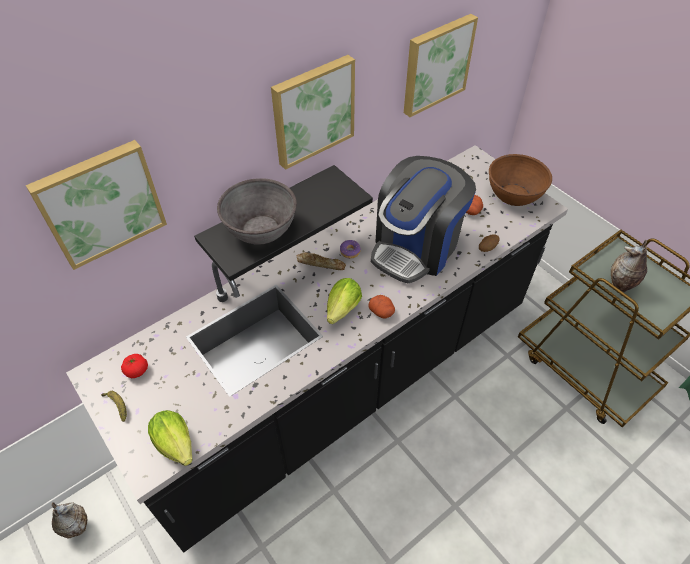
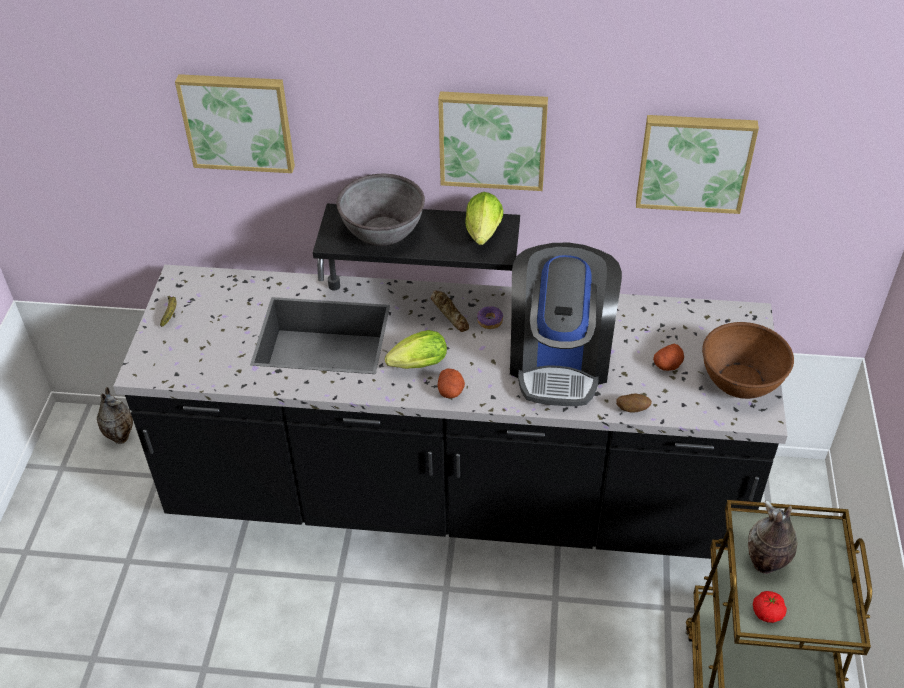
camera: 45 degrees right, 5 degrees down
(137, 370) = (210, 297): tomato -> tomato (767, 613)
(177, 447) = (175, 372): lettuce -> lettuce (483, 235)
(416, 247) = (560, 359): coffee machine -> coffee machine turned 75 degrees counterclockwise

